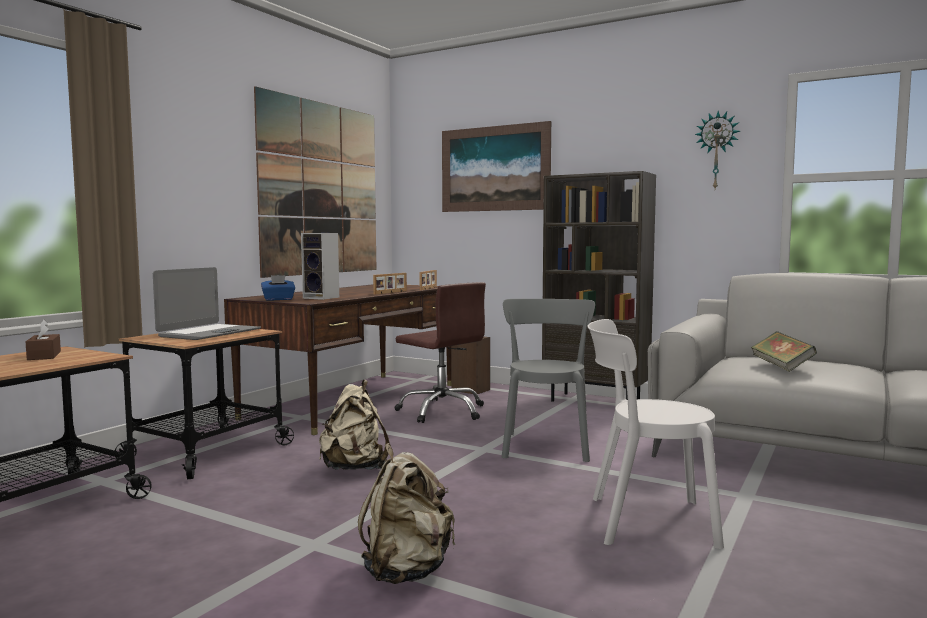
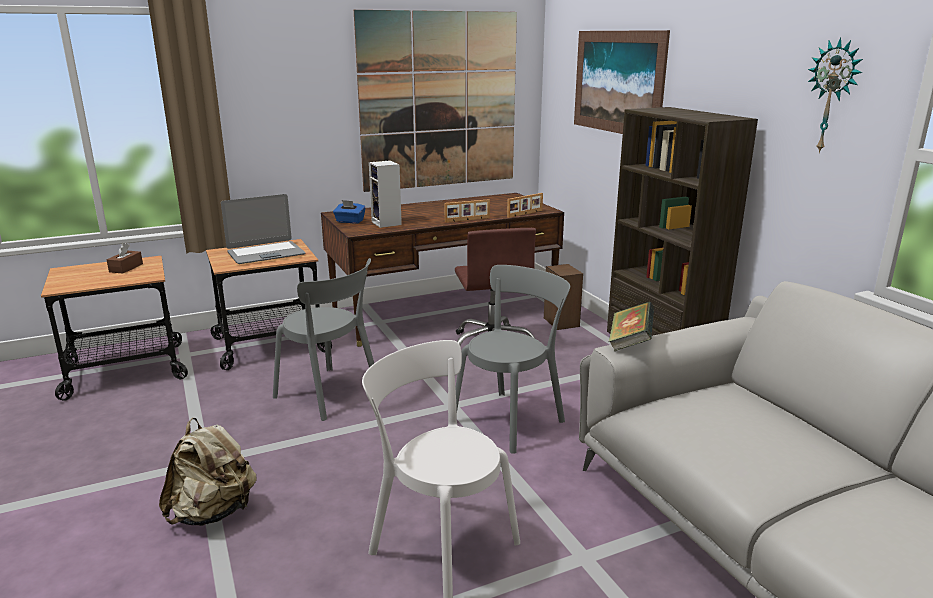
camera: 35 degrees right, 15 degrees up
(354, 468) = (330, 394): beige backpack -> grey chair
(782, 367) = (713, 429): book -> book (630, 343)

